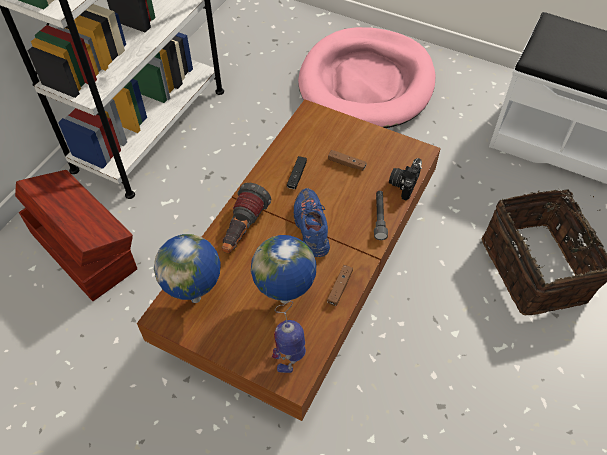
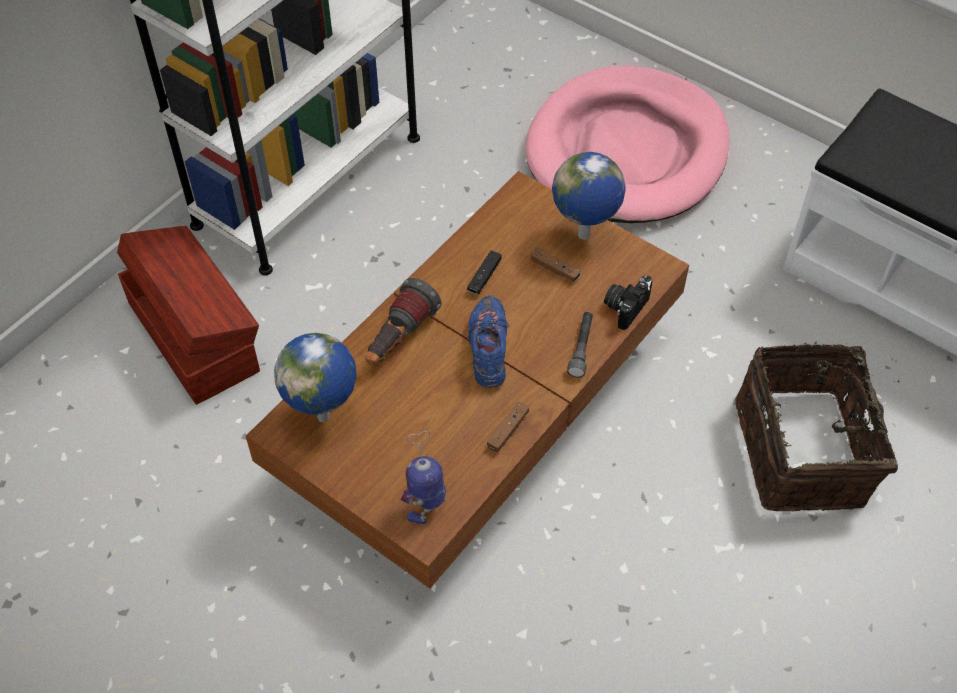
camera: 10 degrees right, 0 degrees up
(286, 300) = (435, 436): globe -> globe (584, 236)

